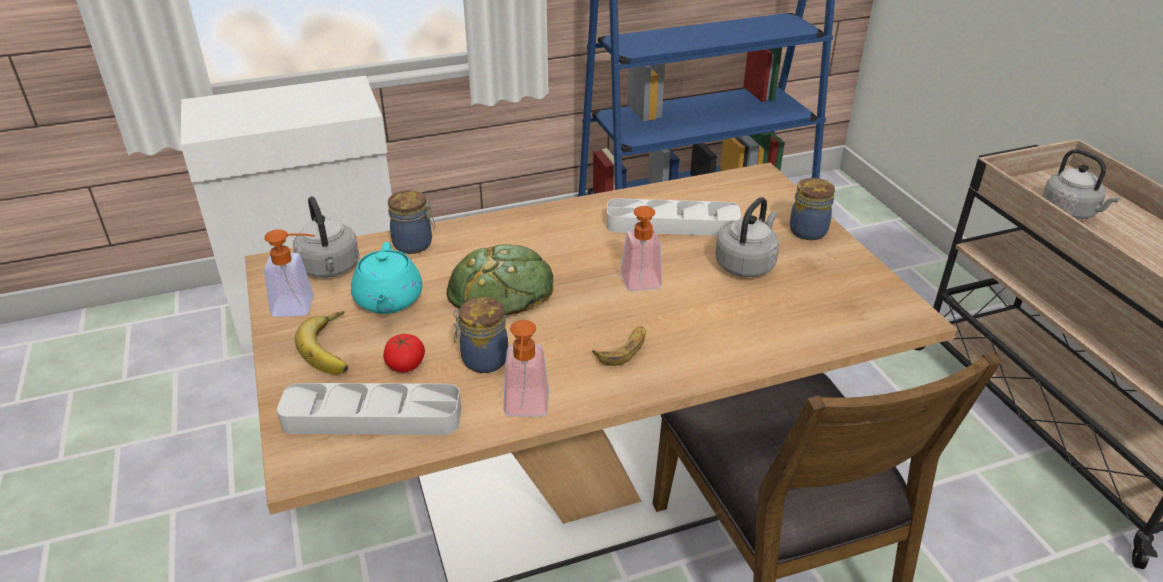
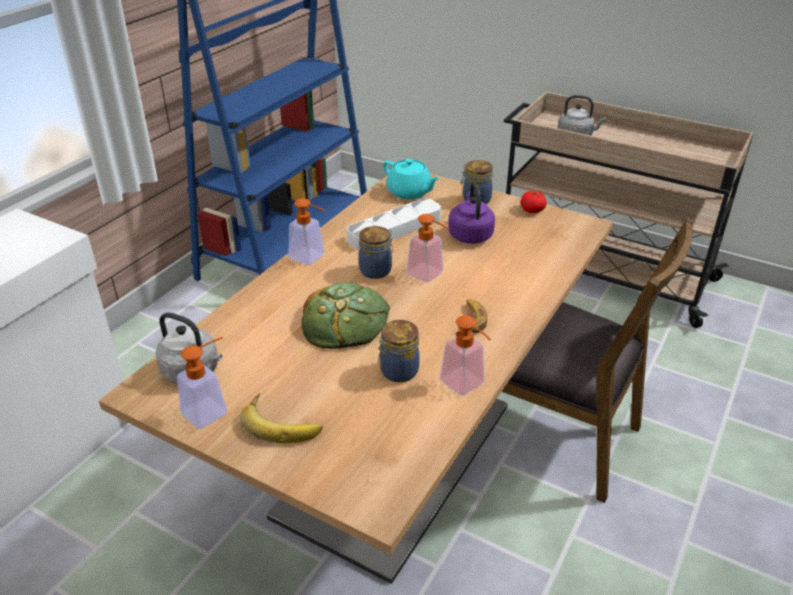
camera: 40 degrees left, 0 degrees up
(372, 417) = (379, 448): grey tray -> none
(388, 301) = (275, 370): turquoise teapot -> turquoise teapot (410, 192)
(405, 365) = (351, 404): tomato -> tomato (532, 210)
(414, 245) = (236, 323): jar -> jar (377, 270)
(553, 217) = (311, 258): none -> soap dispenser
(746, 264) = (470, 234): grey kettle -> purple kettle

